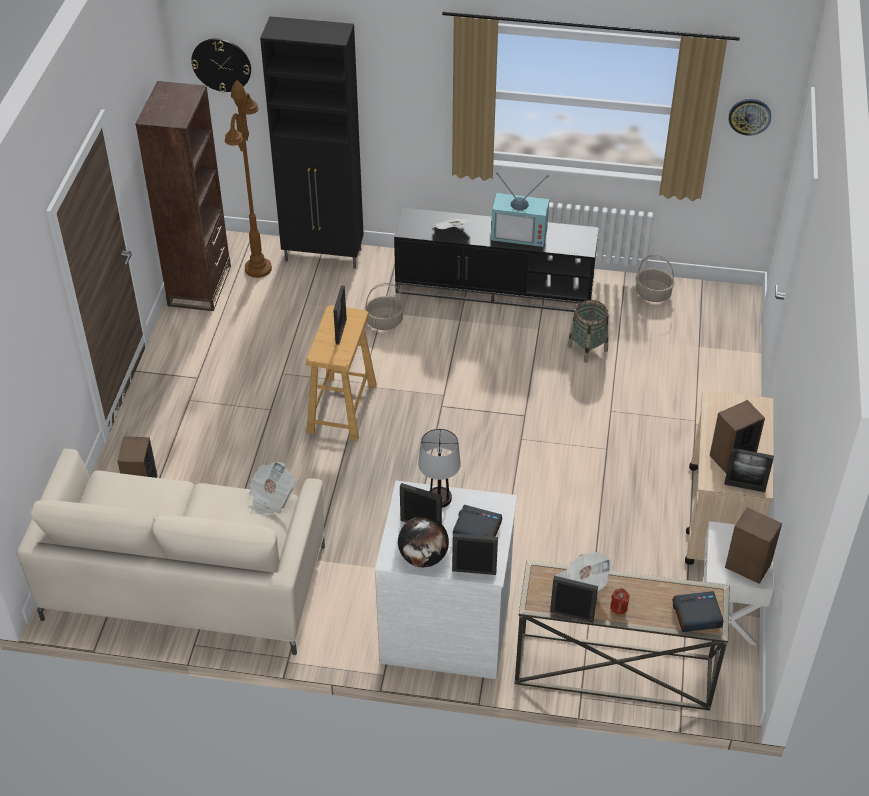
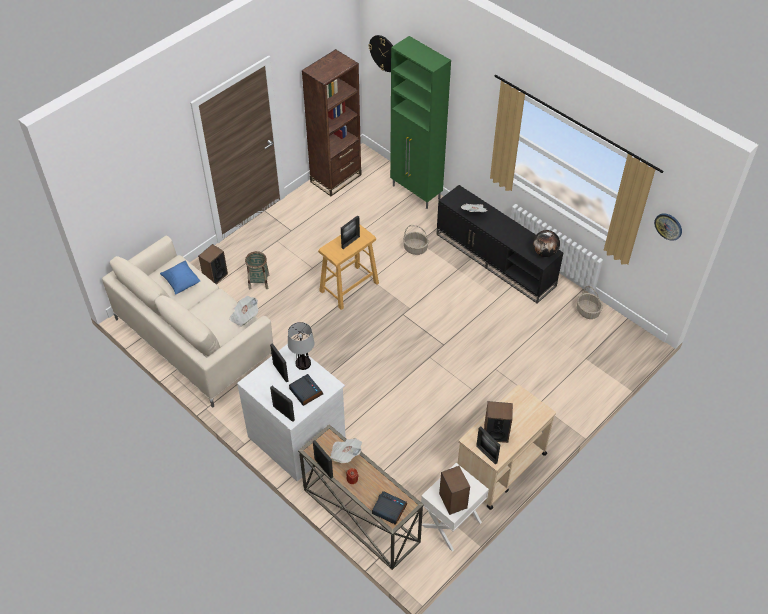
camera: 35 degrees right, 5 degrees up
(137, 502) = (181, 282): none -> blue pillow
(258, 268) = (374, 183): brown floor lamp -> none
(324, 256) = (416, 193): black cabinet -> green cabinet
(423, 557) = (266, 391): globe -> globe (544, 252)
(520, 233) = (512, 233): television -> none
(587, 348) = (516, 324): basket -> basket (259, 282)

